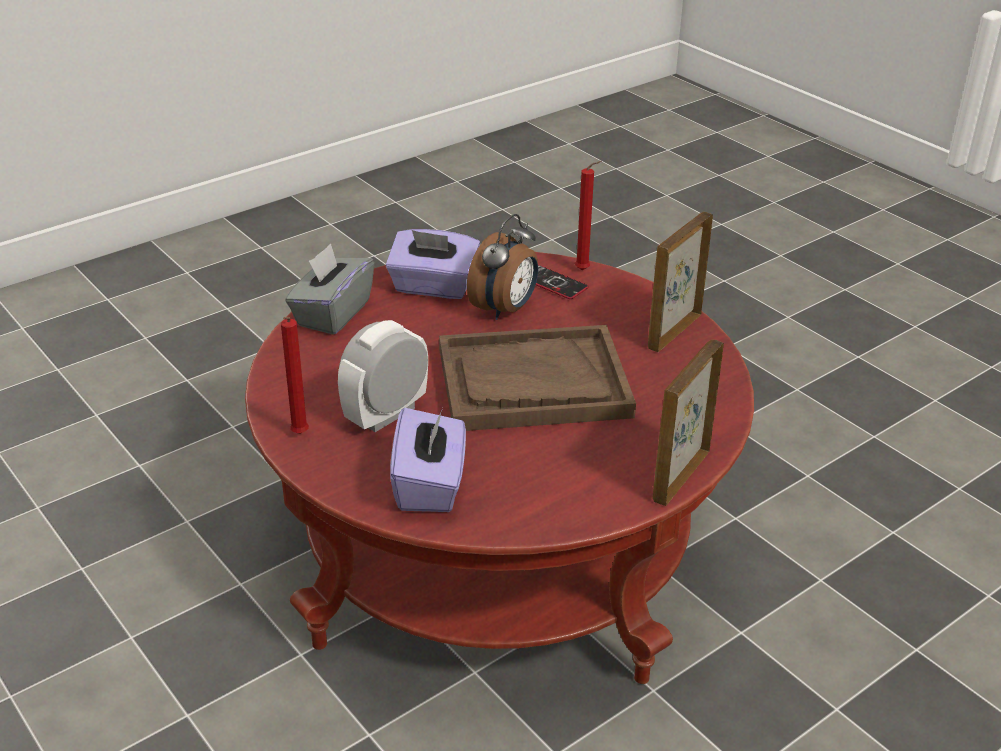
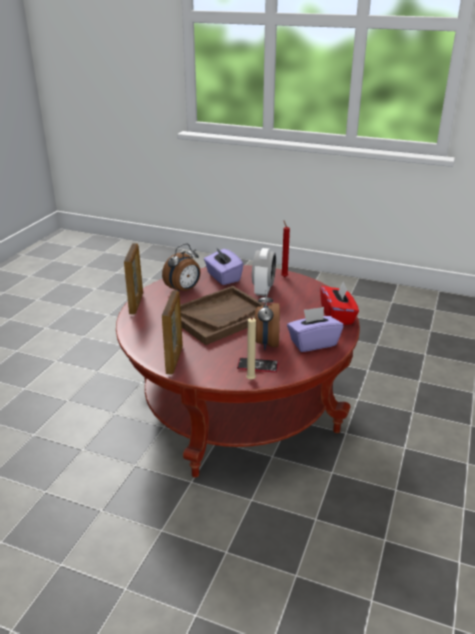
camera: 150 degrees right, 5 degrees down
(332, 313) = (337, 316): grey tissue box -> red tissue box
(551, 478) = (184, 290): none -> alarm clock
(584, 270) = (249, 380): red candle -> beige candle

